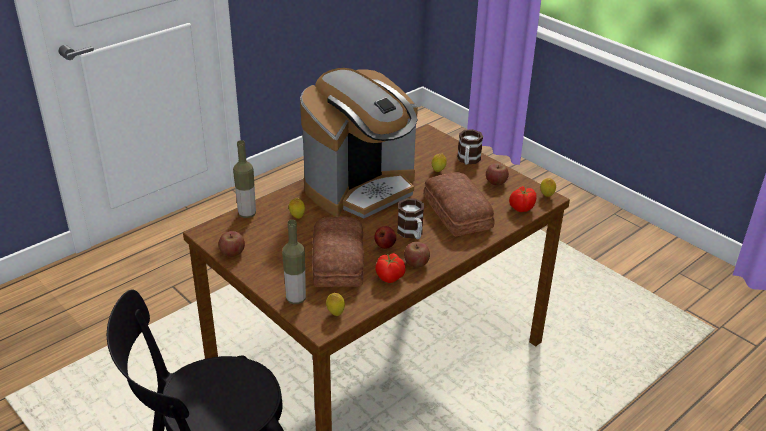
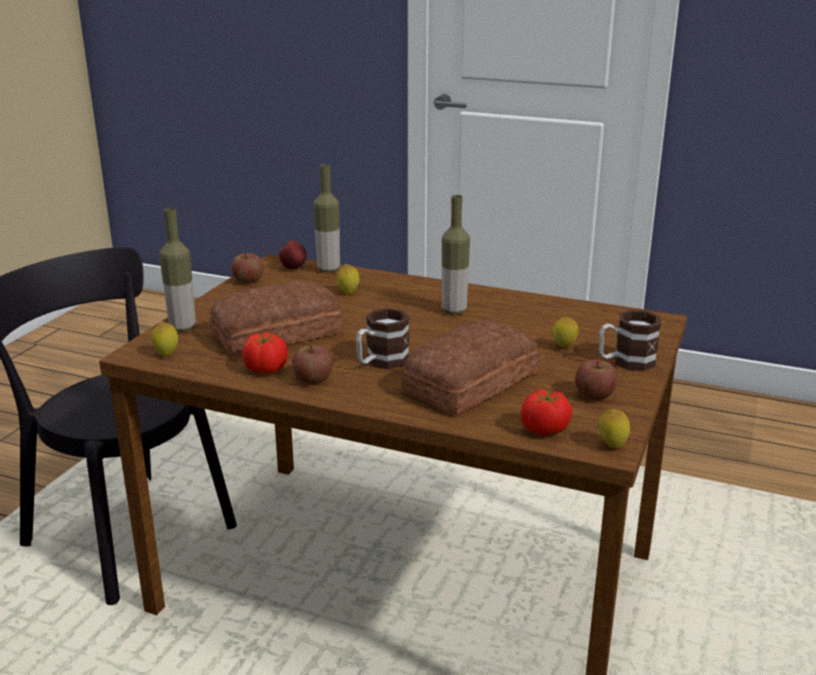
camera: 65 degrees right, 10 degrees down
(361, 188) = (454, 311): coffee machine -> bottle
(385, 246) = (335, 352): apple -> apple (294, 268)

